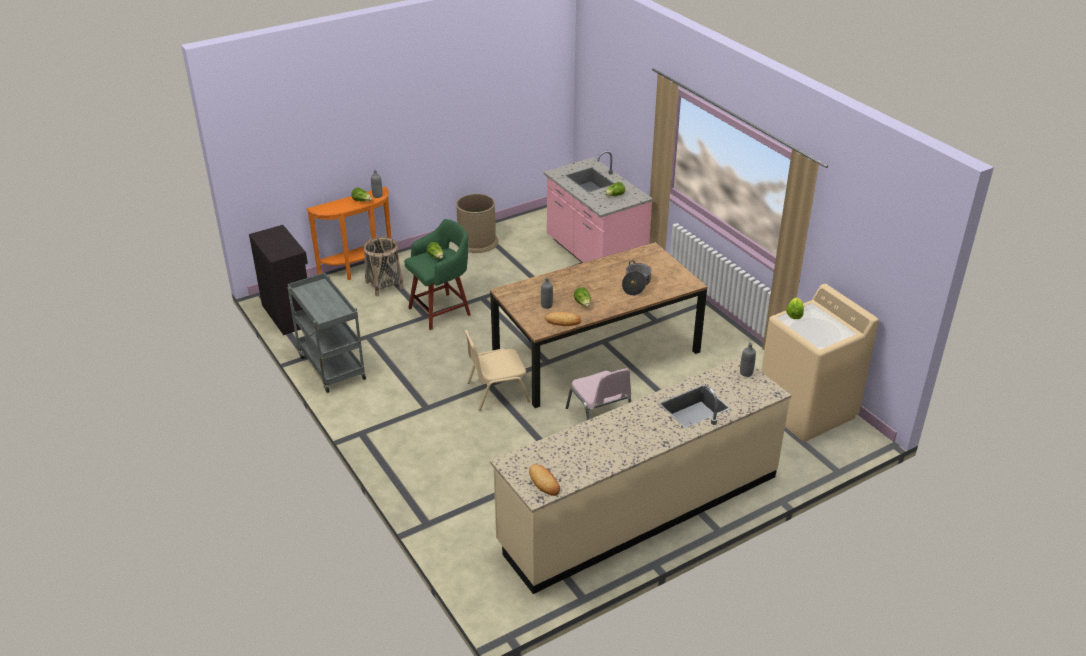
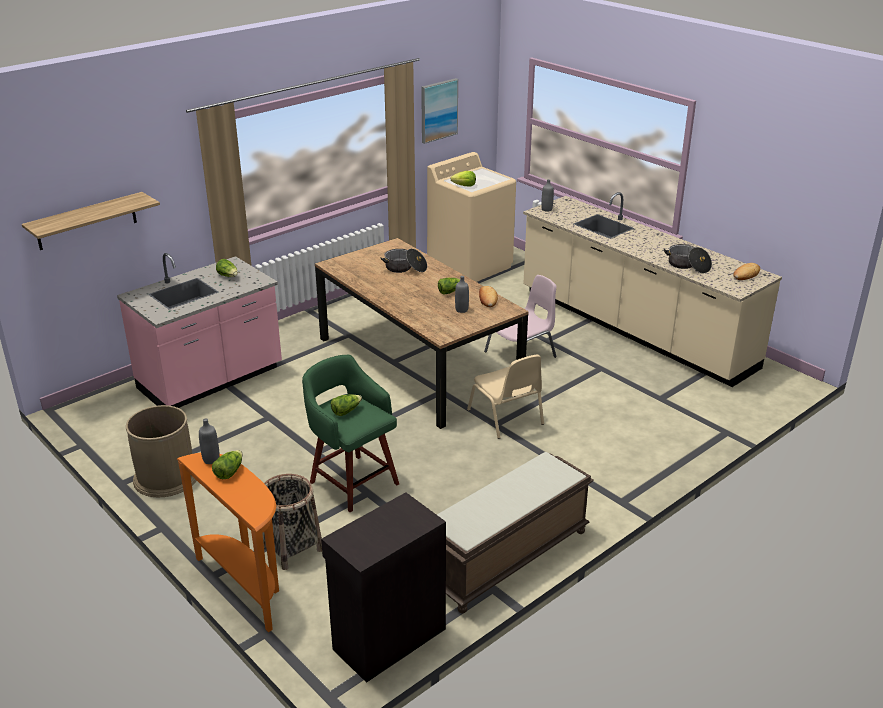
camera: 100 degrees left, 5 degrees down
(330, 367) = (506, 557): grey cart -> brown bench
(576, 443) = (687, 266): none -> cooking pot
(606, 101) = (86, 221): none -> shelf
(854, 241) = (438, 110): none -> picture

